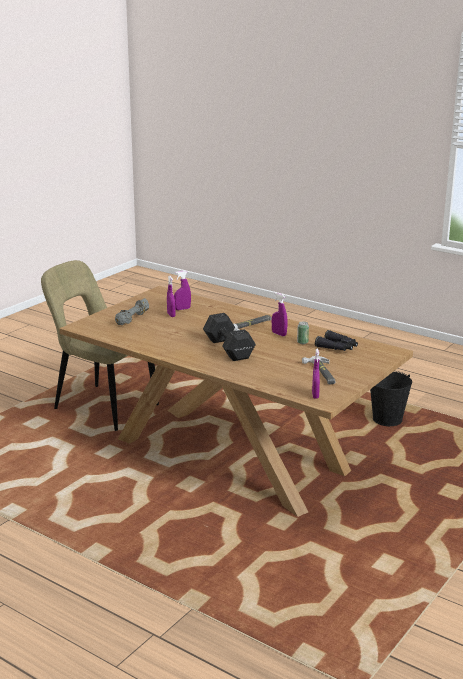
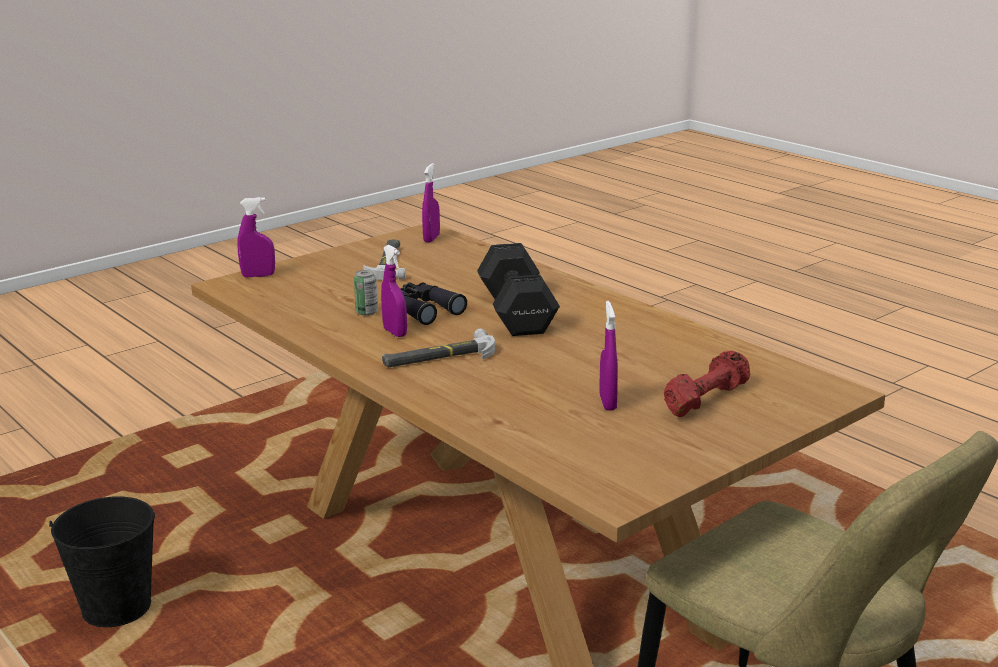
camera: 165 degrees left, 0 degrees up
(133, 319) = (705, 399): grey dumbbell -> red dumbbell
(182, 309) = (573, 419): purple spray bottle -> purple spray bottle (258, 275)
(337, 347) = (313, 298): black binoculars -> black binoculars (422, 310)

